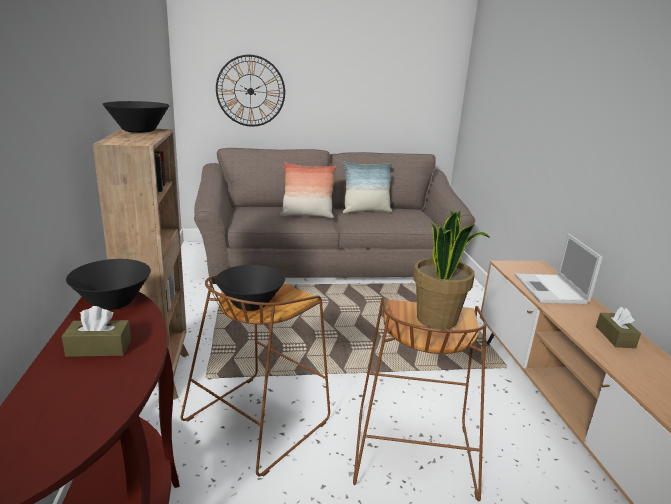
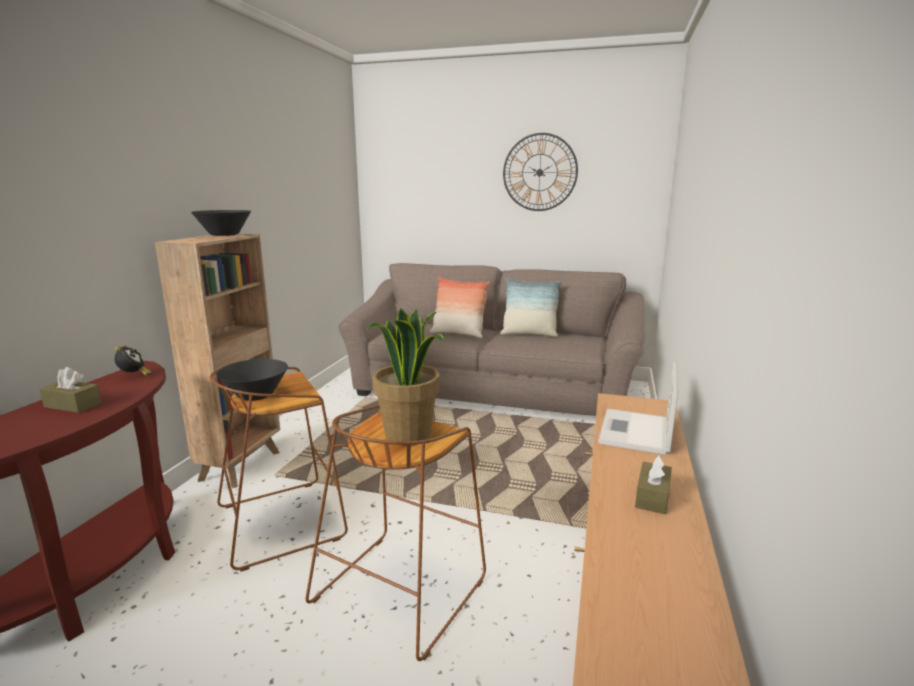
camera: 25 degrees right, 5 degrees down
(113, 302) = (134, 376): black bowl -> alarm clock
(250, 91) = (428, 207): wall clock -> wall clock (539, 172)

